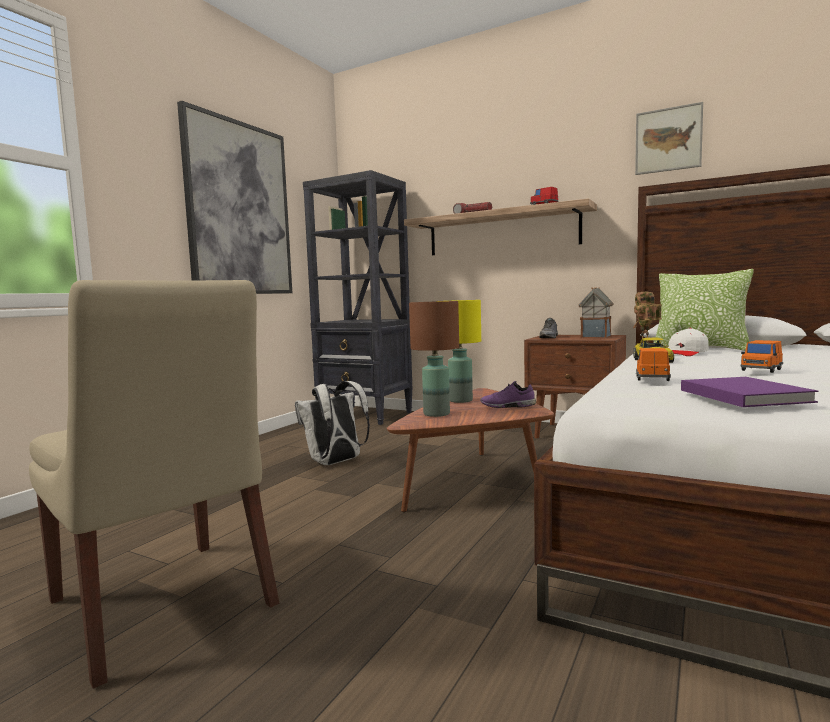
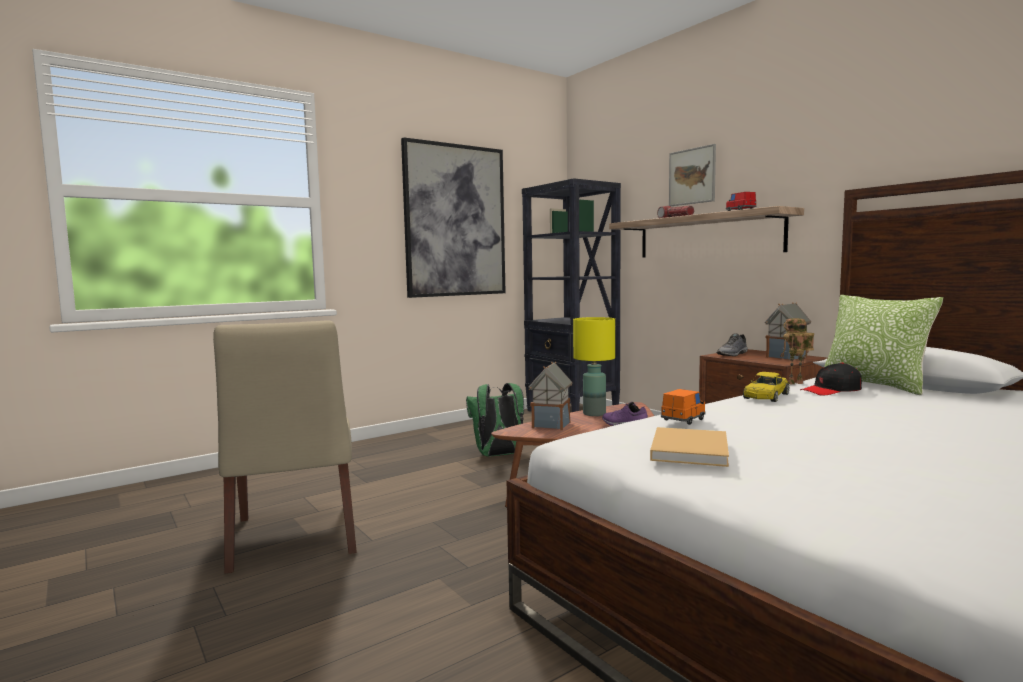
camera: 25 degrees right, 0 degrees up
(335, 463) = (498, 455): white backpack -> green backpack
(437, 414) = (551, 424): brown table lamp -> toy house
(668, 140) = (885, 134): picture -> picture (692, 176)
(685, 353) = (831, 391): white cap -> black cap
(741, 395) = (689, 449): purple book -> beige book
(761, 370) = (821, 424): orange toy car -> none

